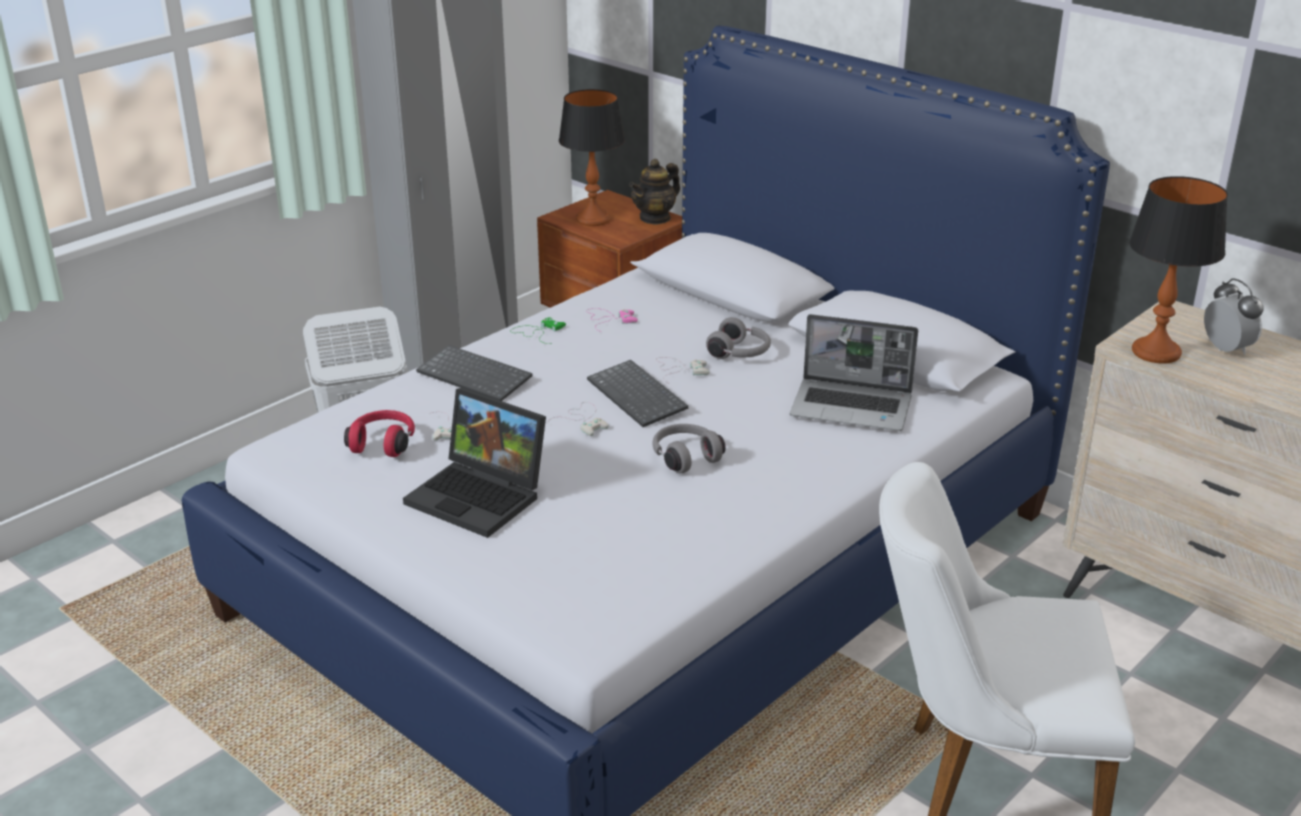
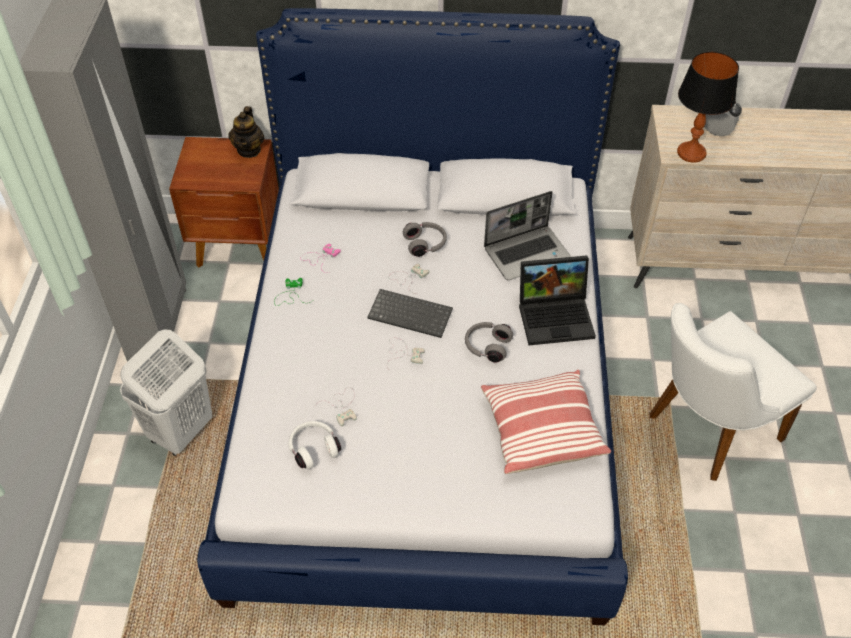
camera: 40 degrees left, 20 degrees up
(383, 443) = (313, 448): red headphones -> white headphones
(476, 376) = (299, 355): keyboard -> none
(481, 496) = (416, 450): laptop -> laptop (556, 316)
(592, 219) = (209, 172): table lamp -> none
(642, 551) = (541, 430): none -> pillow

